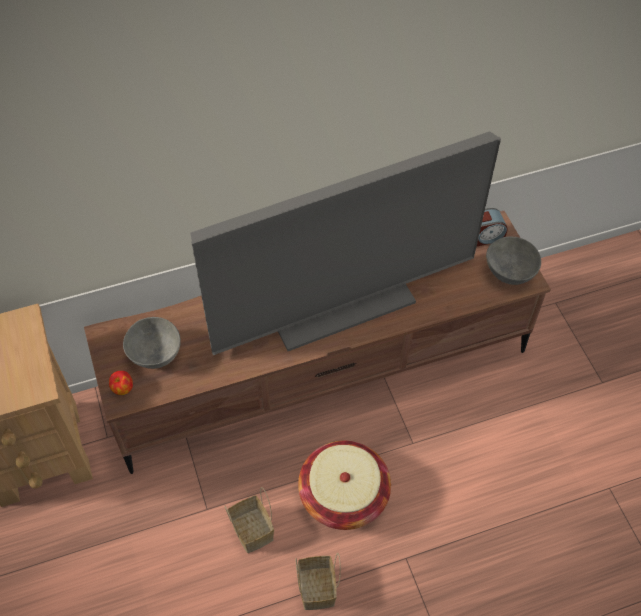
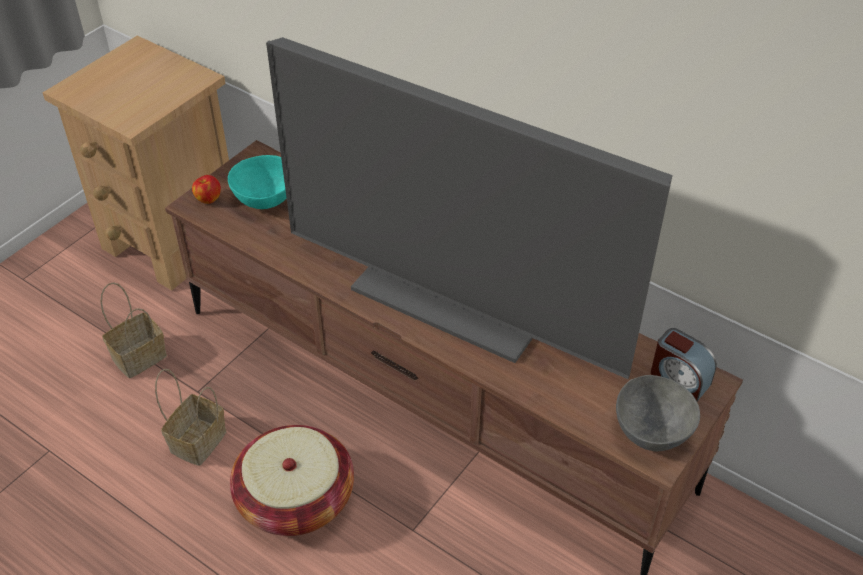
camera: 55 degrees right, 10 degrees down
(155, 355) = (263, 200): grey bowl -> turquoise bowl
(318, 590) = (165, 538): basket -> basket (138, 359)

